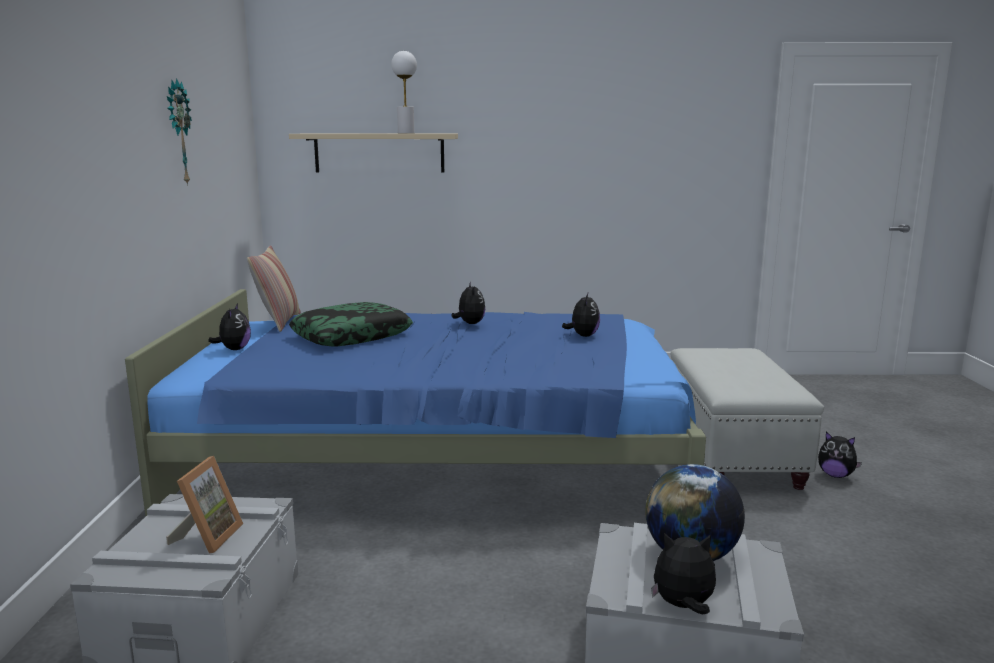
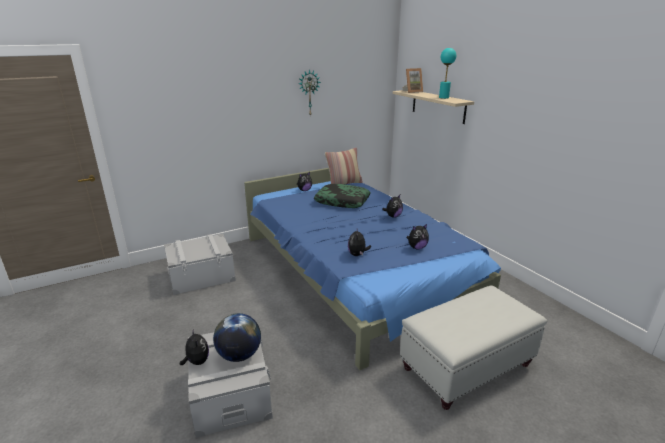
camera: 60 degrees right, 10 degrees up
(207, 537) = (198, 251): picture frame -> picture frame (412, 91)
(406, 133) = (443, 97): white table lamp -> turquoise table lamp
(836, 475) = (487, 424): plush toy -> plush toy (357, 255)

